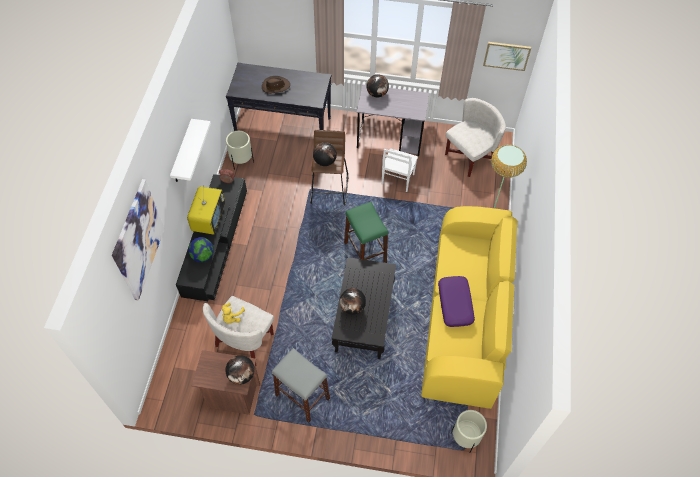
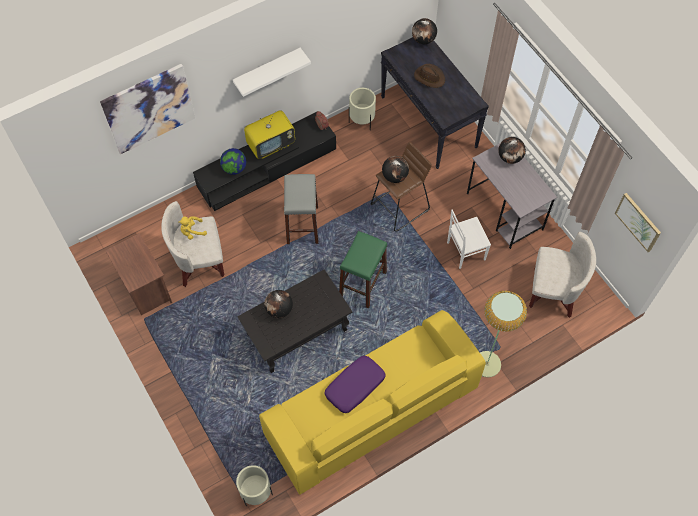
camera: 50 degrees right, 5 degrees up
(242, 375) = (141, 276): globe -> globe (423, 40)
(302, 397) = (187, 341): grey stool -> grey stool (302, 225)

